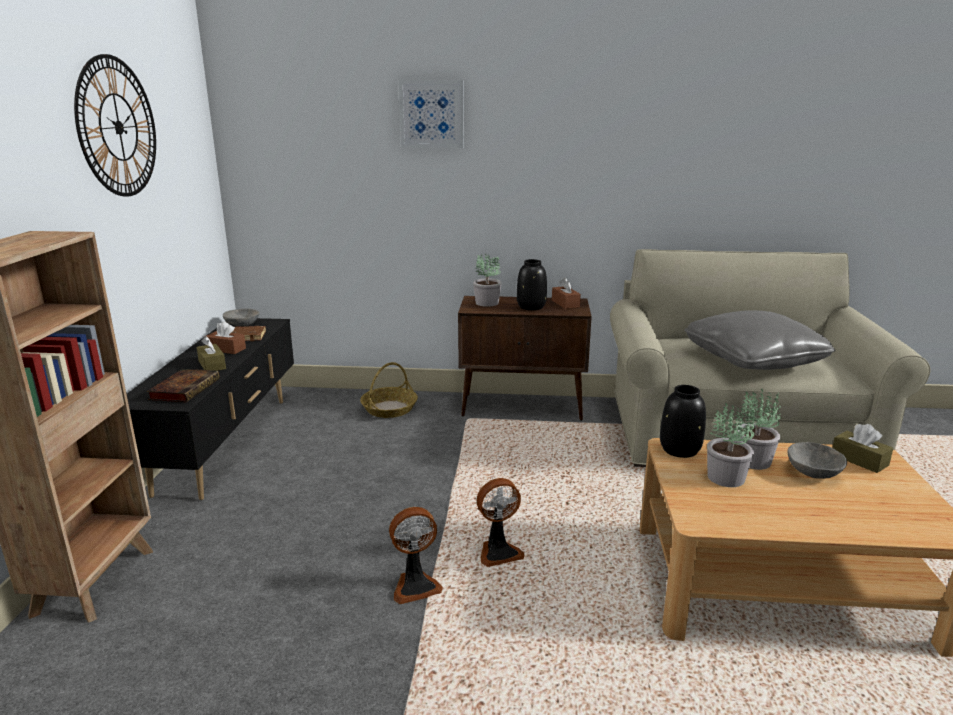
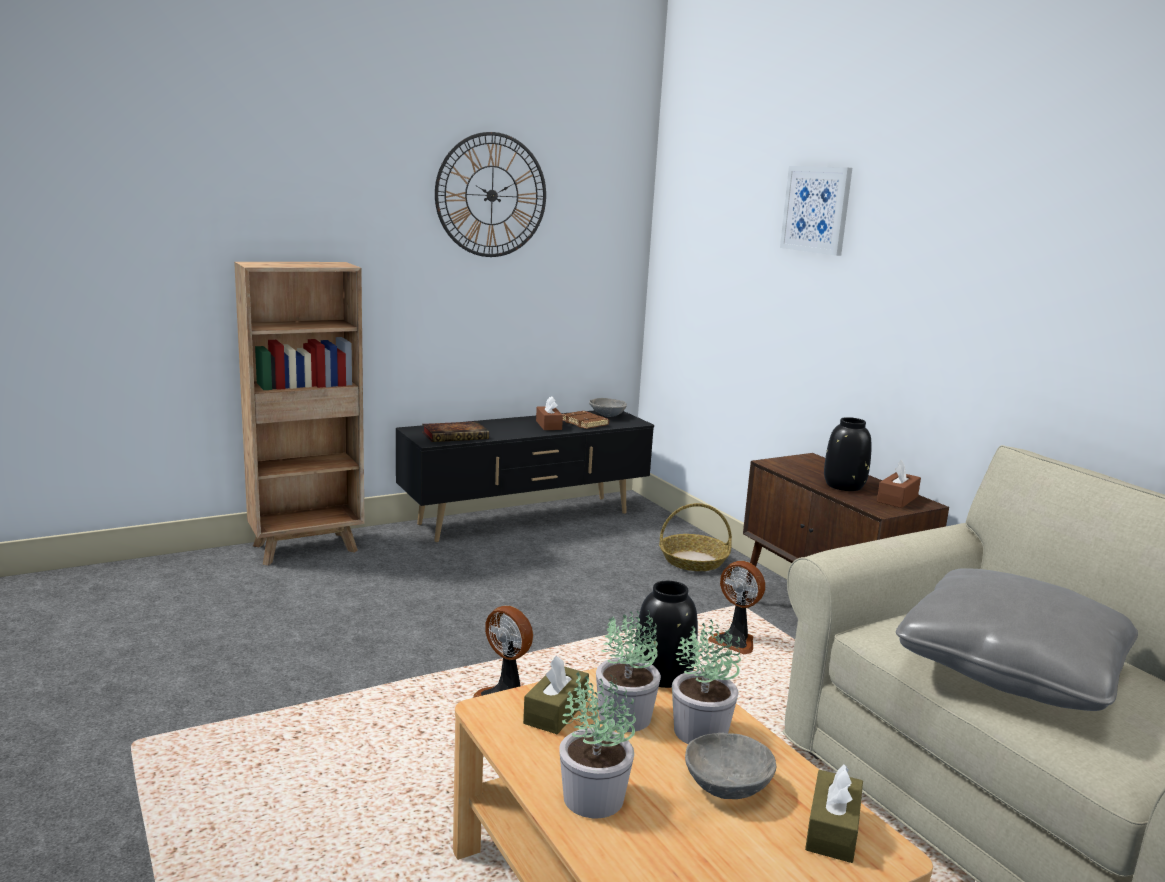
camera: 55 degrees right, 5 degrees down
(212, 365) = (511, 430): brown tissue box -> brown tissue box (556, 711)
(415, 586) = (410, 670): fan -> fan (735, 642)
(487, 303) = (809, 465): potted plant -> potted plant (592, 798)

